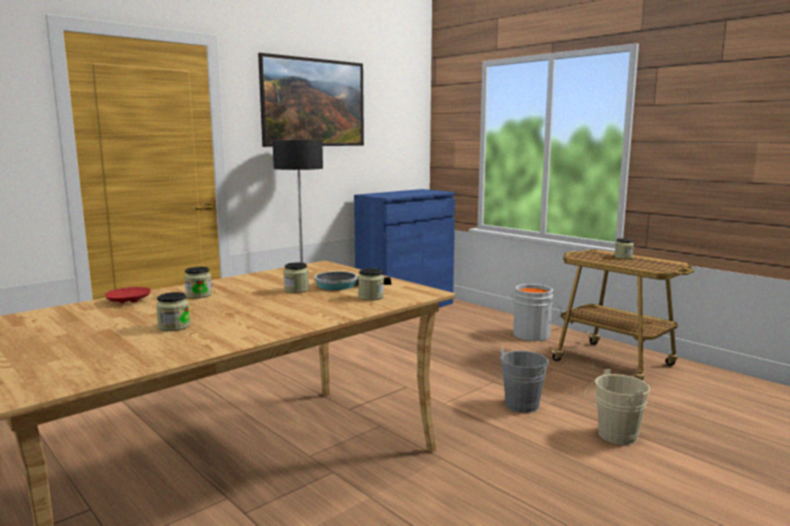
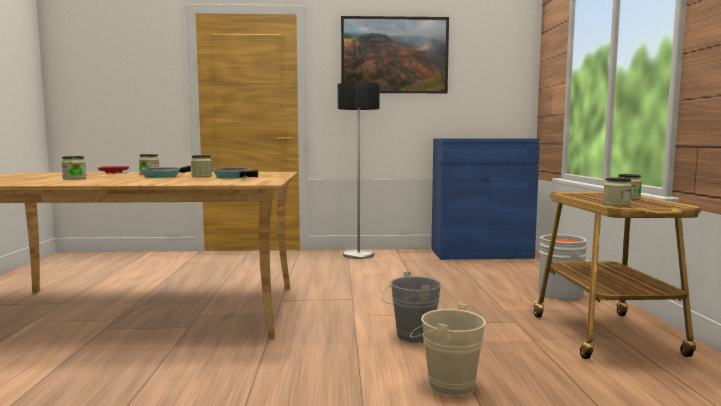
camera: 40 degrees right, 5 degrees down
(251, 298) = (163, 176): none -> frying pan
(371, 297) = (219, 181): jar -> jar (616, 204)

